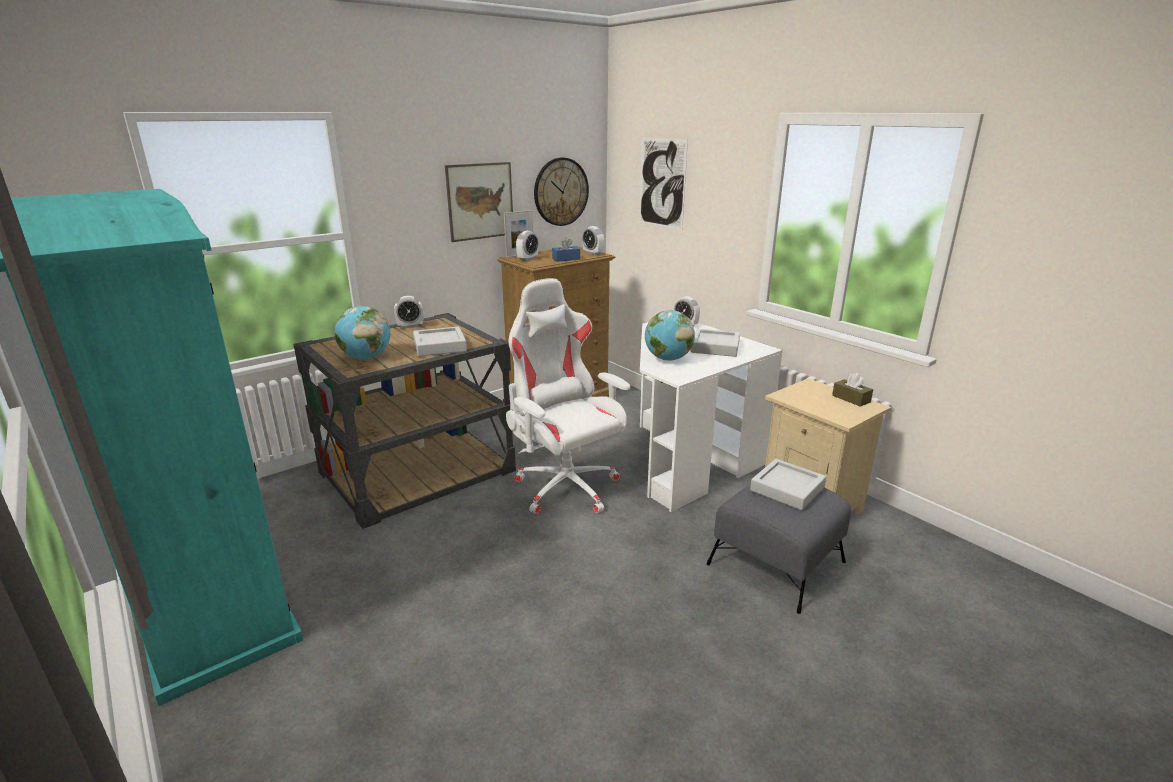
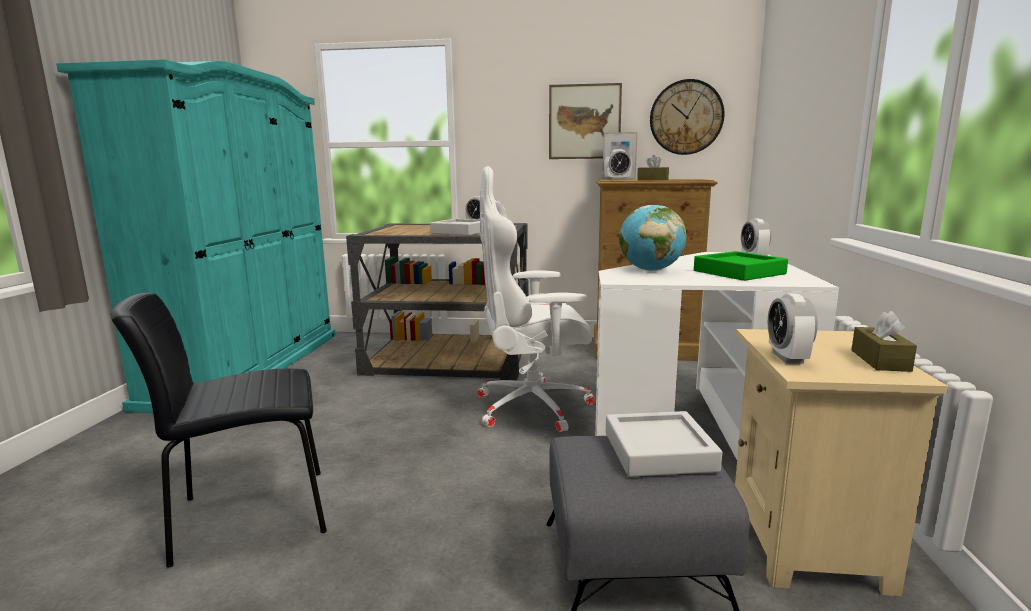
camera: 45 degrees right, 10 degrees down
(366, 357) = (402, 231): globe -> none
(532, 683) = (246, 516): none -> black chair
(566, 259) = (652, 180): blue tissue box -> brown tissue box
(568, 488) = (534, 407): white office chair -> white office chair turned 105 degrees counterclockwise
(593, 253) = (695, 179): alarm clock -> alarm clock (787, 357)
(662, 183) = (788, 90): picture -> none
(715, 347) = (739, 272): grey tray -> green tray

